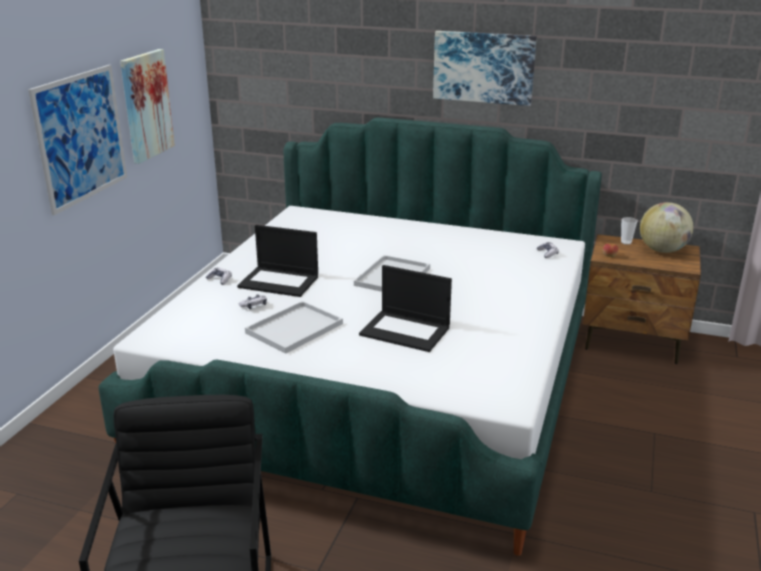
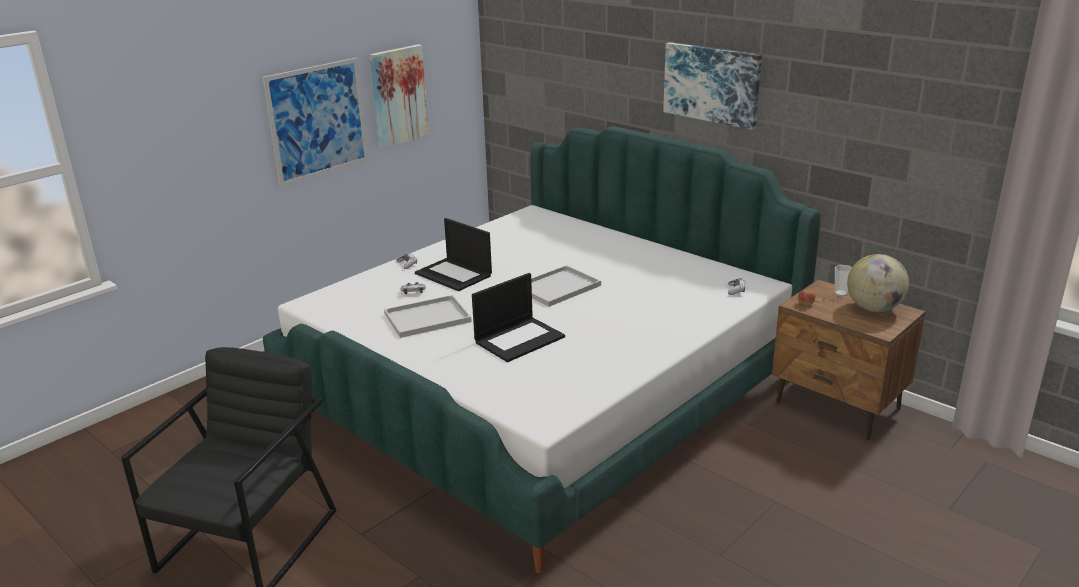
camera: 25 degrees right, 0 degrees up
(406, 331) = (519, 339): laptop -> laptop turned 90 degrees counterclockwise

